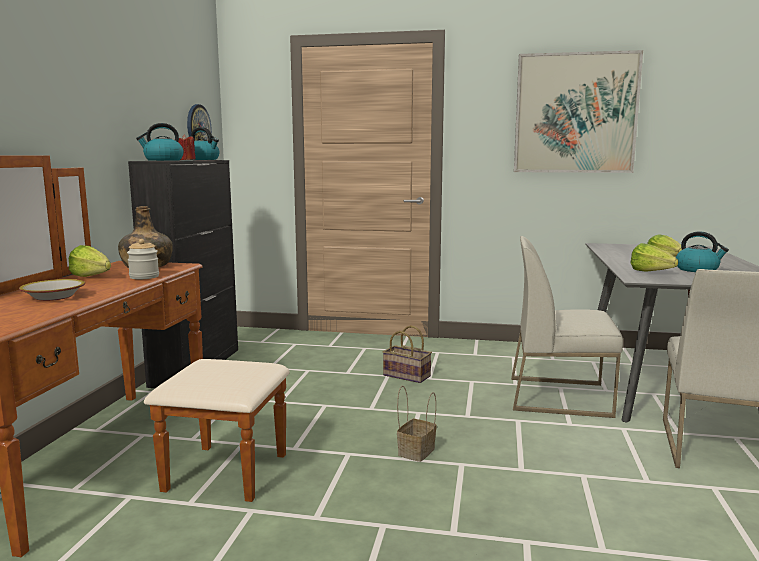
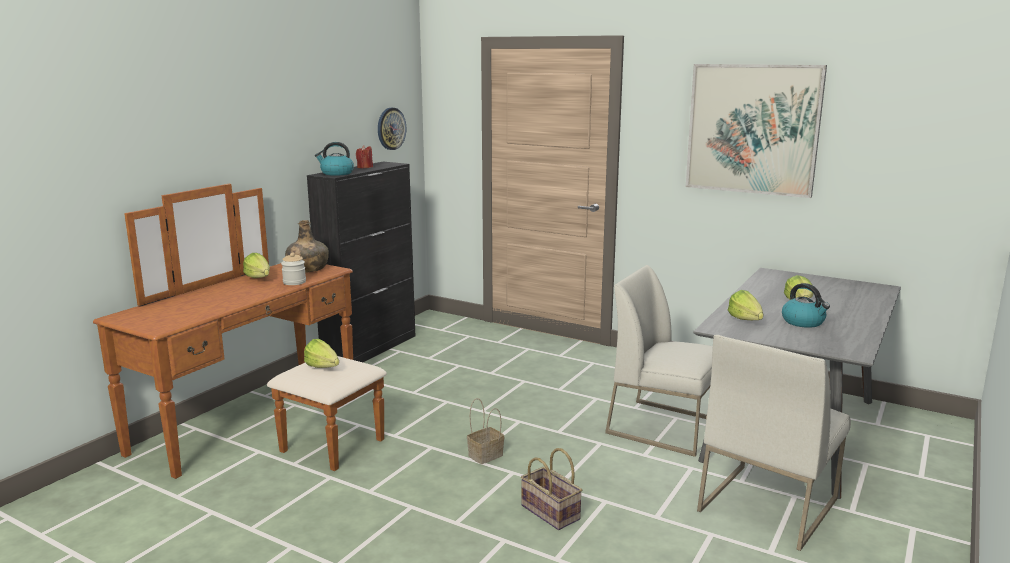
camera: 20 degrees right, 5 degrees up
(53, 297) = (217, 299): bowl -> none
(203, 159) = (385, 164): kettle -> none
(218, 372) = (324, 369): none -> lettuce
(408, 375) = (542, 384): basket -> basket (552, 512)

